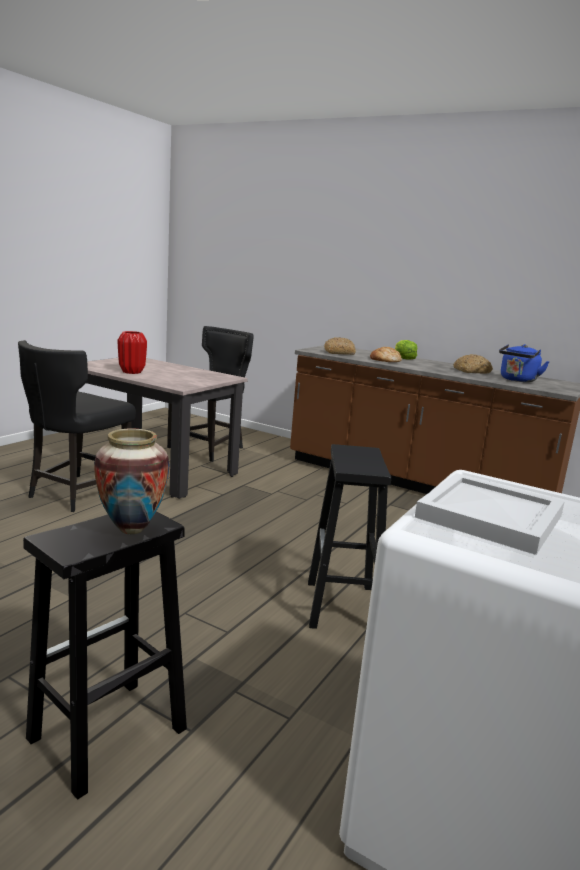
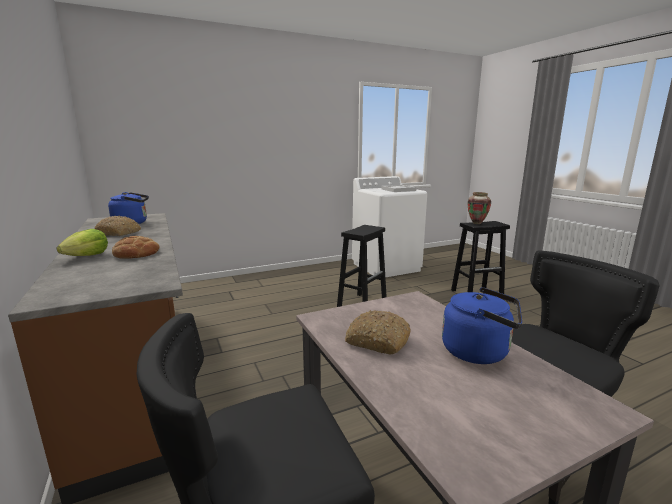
camera: 145 degrees left, 0 degrees up
(131, 372) = (479, 352): red vase -> blue kettle
(339, 353) = (135, 273): bread -> bread (377, 341)

